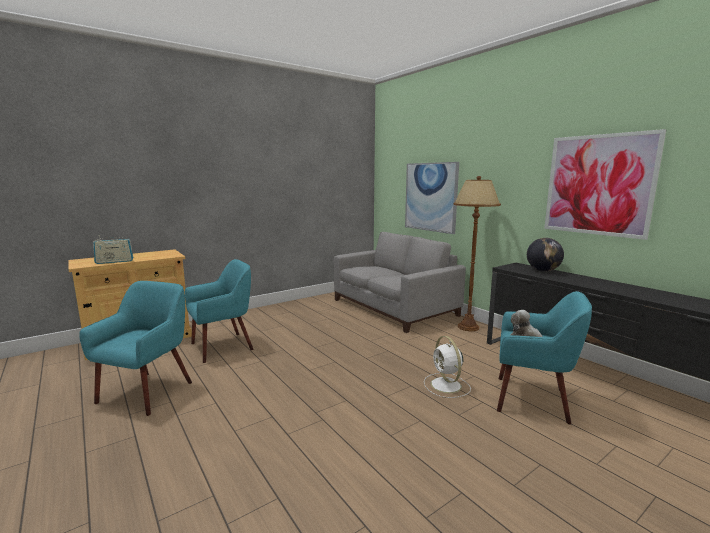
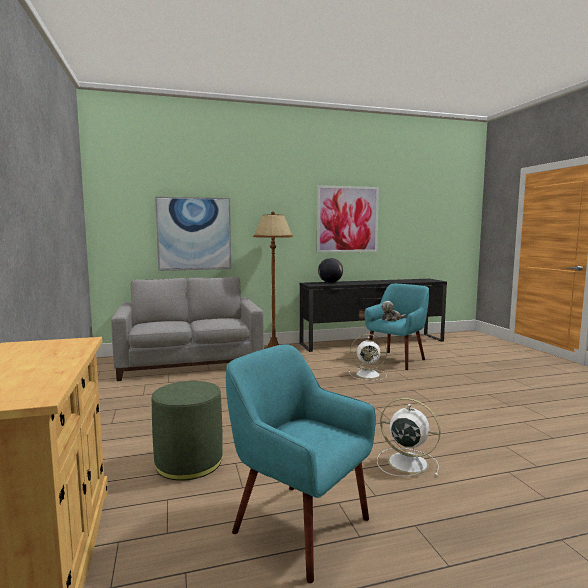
camera: 70 degrees left, 5 degrees down
(114, 262) = (54, 372): radio -> none
(223, 346) = (189, 462): turquoise armchair -> green ottoman
(229, 426) = (405, 462): none -> white fan

